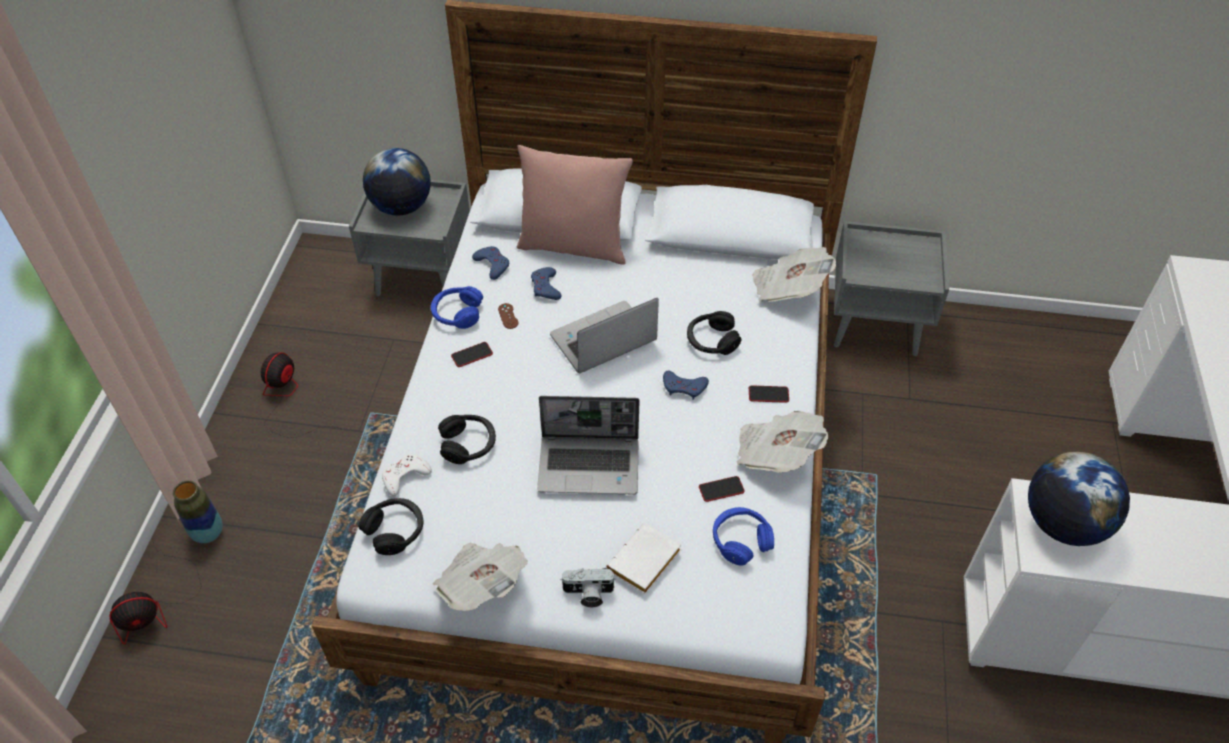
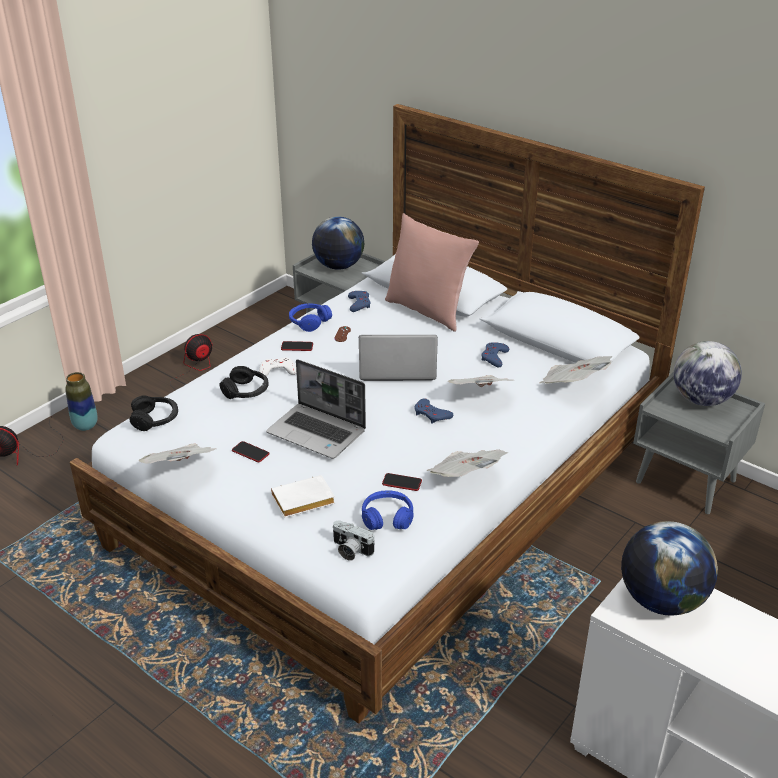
camera: 30 degrees right, 15 degrees down
(405, 476) = (189, 394): white game controller -> white game controller (277, 371)
(545, 287) = (384, 327): blue game controller -> blue game controller (494, 357)
(588, 594) = (246, 503): camera -> camera (350, 550)
(712, 340) = (480, 395): black headphones -> newspaper
(768, 394) = (494, 441): phone -> phone (250, 452)
(887, 248) = (701, 400): none -> globe

